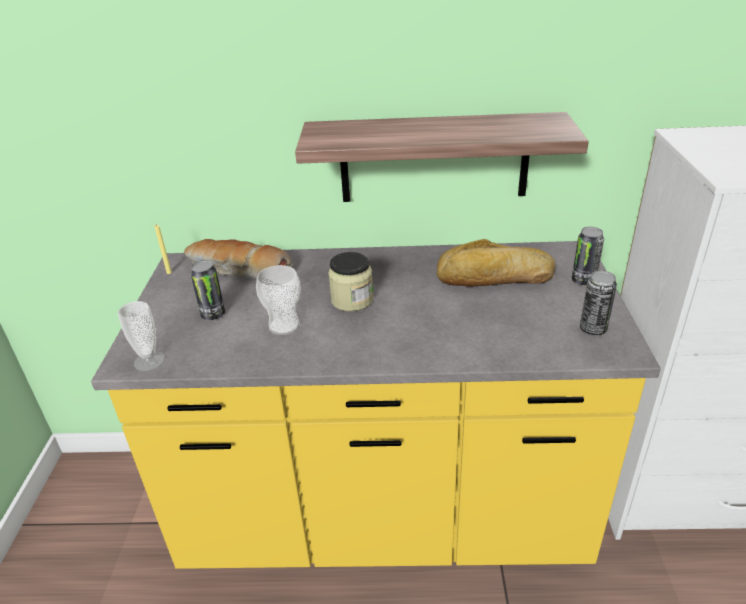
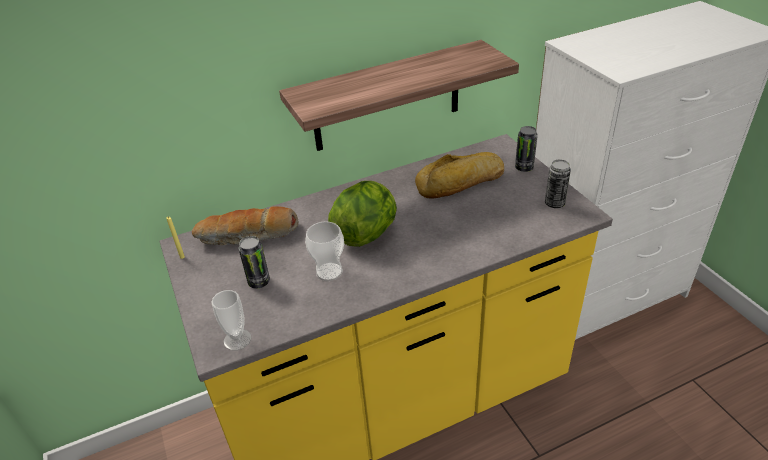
camera: 25 degrees left, 5 degrees up
(352, 300) = (367, 233): jar -> lettuce

